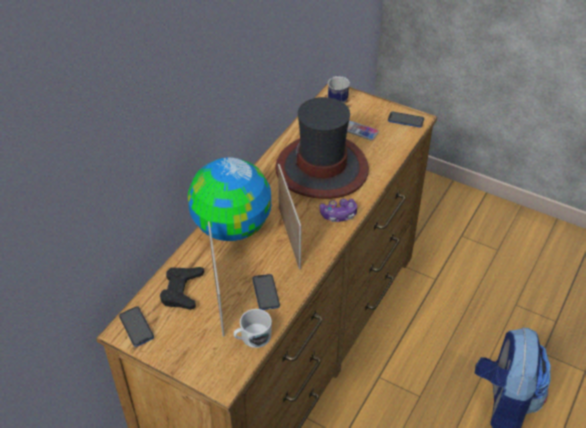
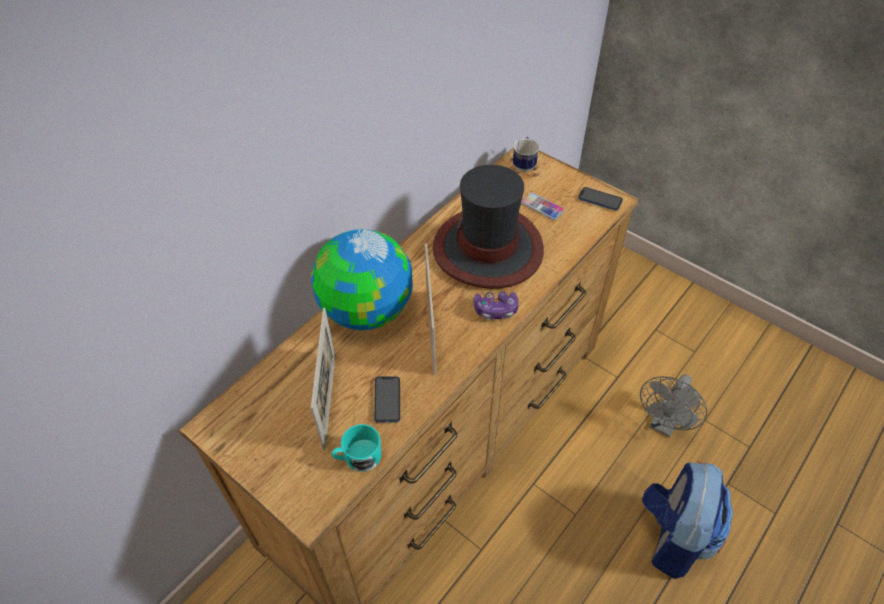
camera: 10 degrees right, 5 degrees up
(136, 327) = (226, 423): phone -> none
(182, 290) = (290, 383): black game controller -> none
(252, 337) = (358, 457): white mug -> turquoise mug
(481, 313) = (664, 424): none -> grey fan

